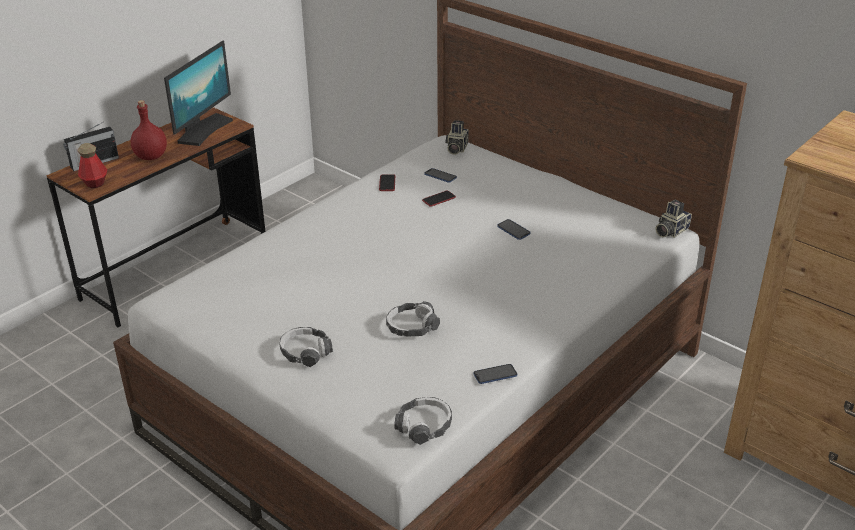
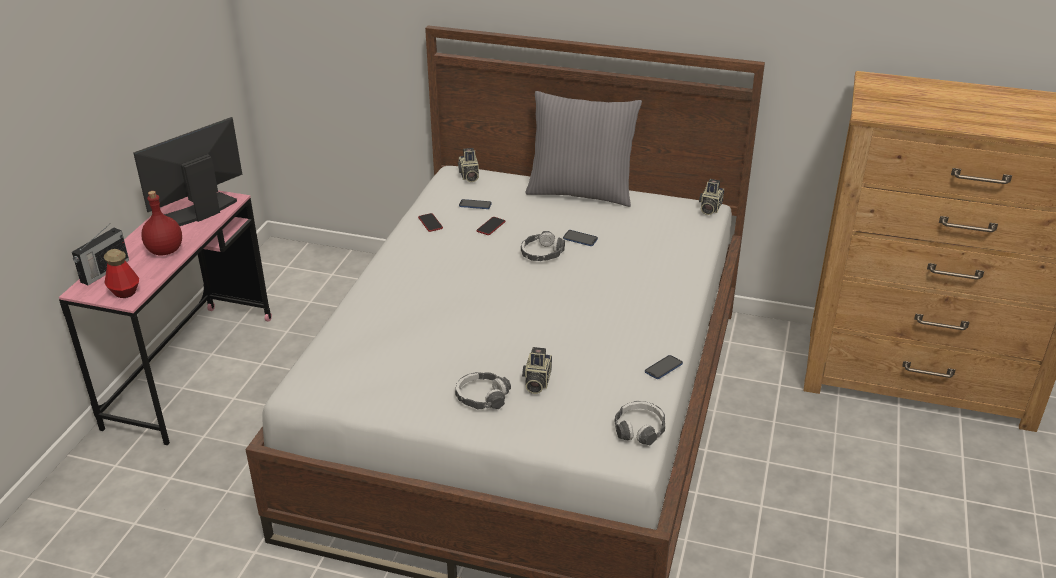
camera: 25 degrees left, 0 degrees up
(176, 271) = (191, 371): brown desk -> pink desk
(203, 130) = (201, 211): monitor -> monitor turned 135 degrees counterclockwise
(364, 352) = (536, 382): none -> camera
(412, 326) = (559, 347): headphones -> headphones (542, 253)
(550, 186) = (581, 192): none -> grey pillow

